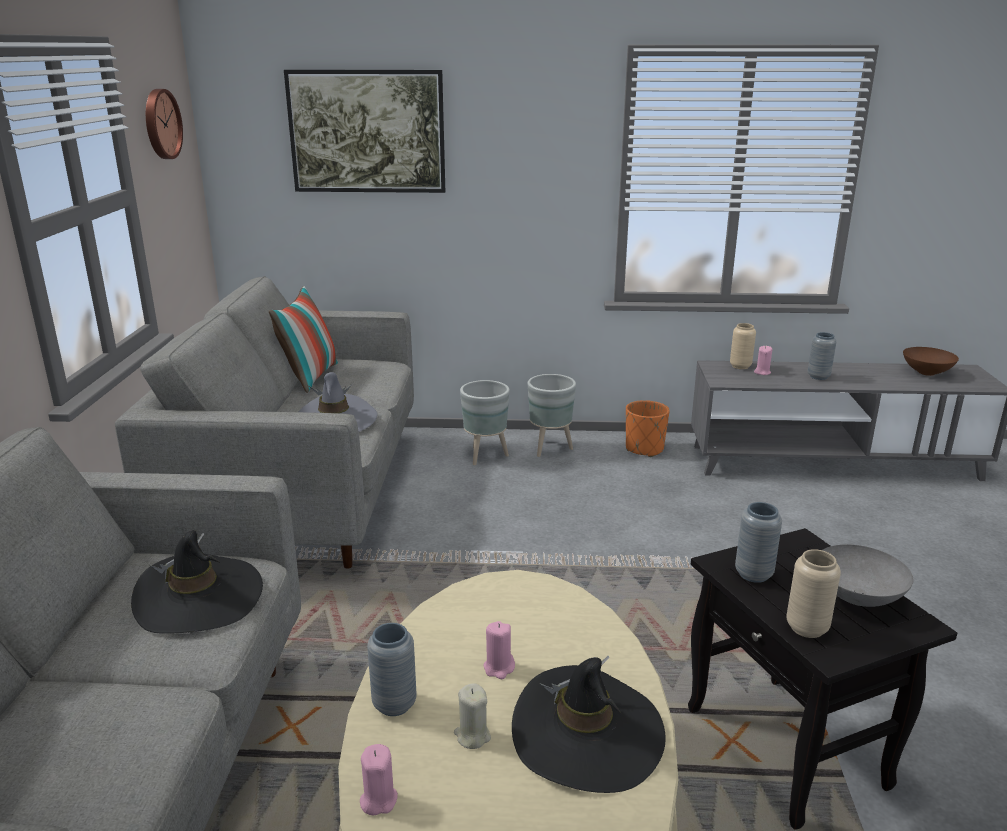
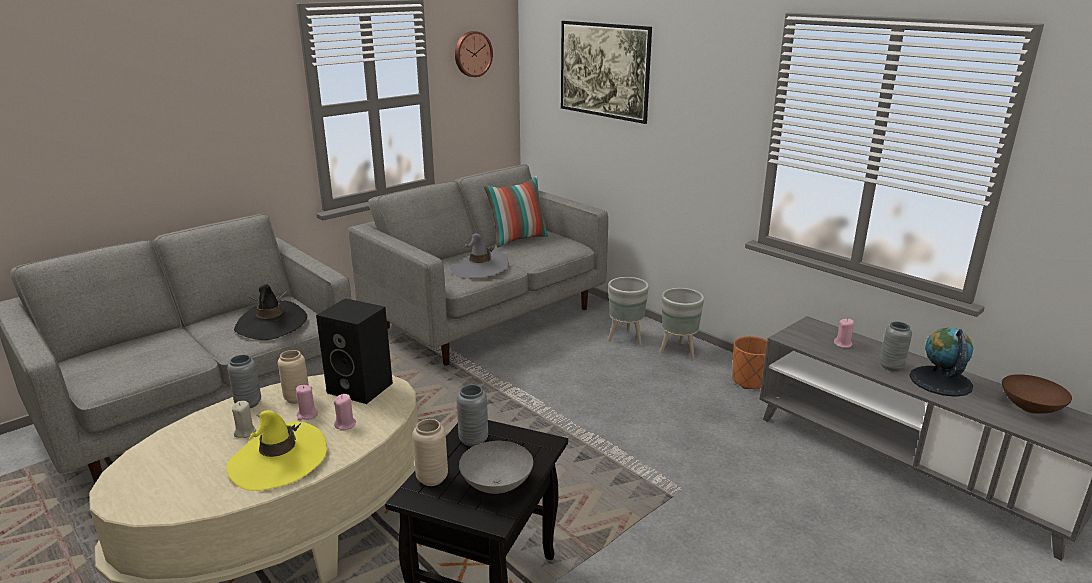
camera: 45 degrees right, 0 degrees up
(378, 800) = (178, 431): pink candle -> pink candle (345, 425)
(490, 603) = (362, 388): none -> black speaker
(587, 734) = (278, 461): black hat -> yellow hat
(740, 366) = (834, 333): beige vase -> beige vase (297, 398)
(858, 375) = (940, 381): none -> globe

